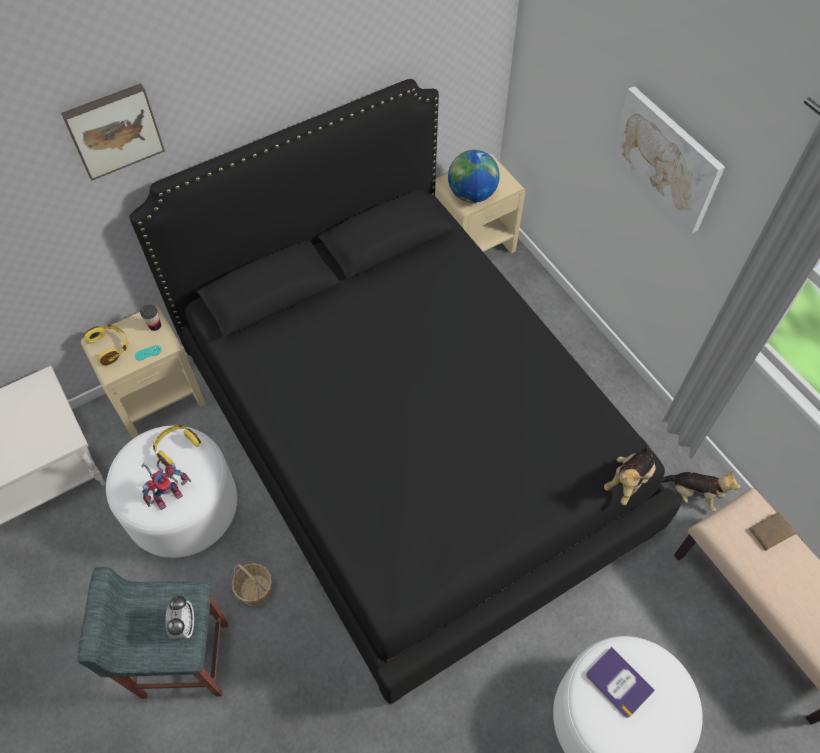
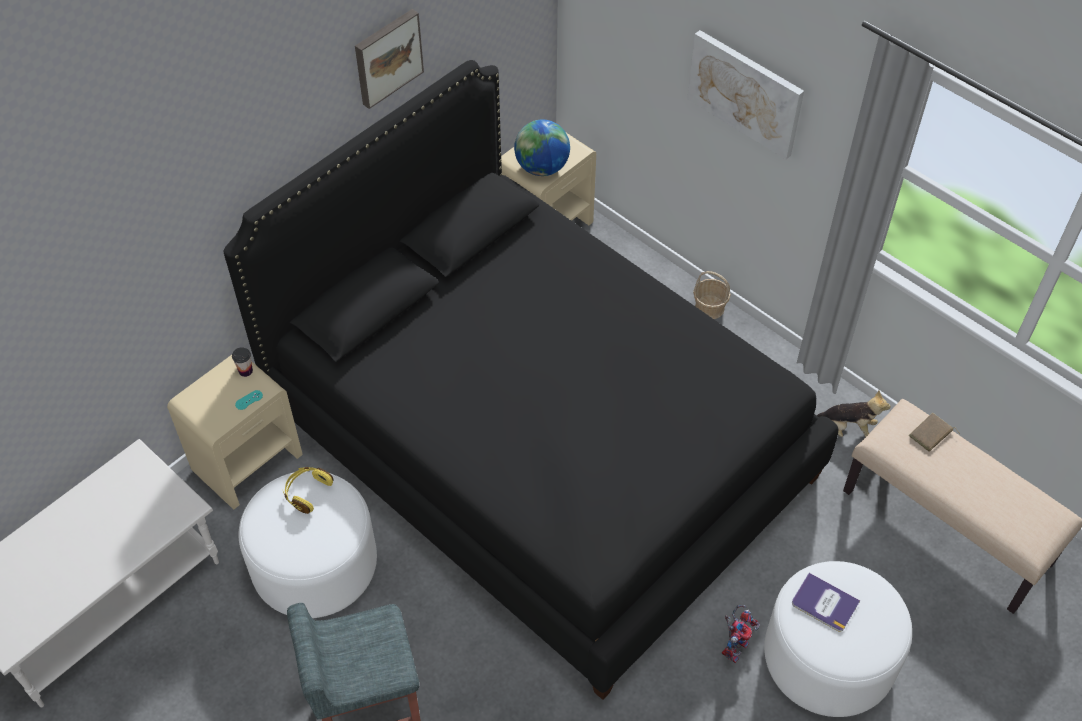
camera: 15 degrees left, 5 degrees down
(110, 347) = (205, 403): yellow headphones -> none
(113, 130) = (209, 165): picture -> picture (387, 57)
(169, 494) = (316, 538): toy robot -> toy robot (734, 645)
(184, 625) = (389, 648): alarm clock -> none
(255, 590) = (424, 628): basket -> basket (709, 307)
(629, 480) = (785, 410): plush toy -> none

